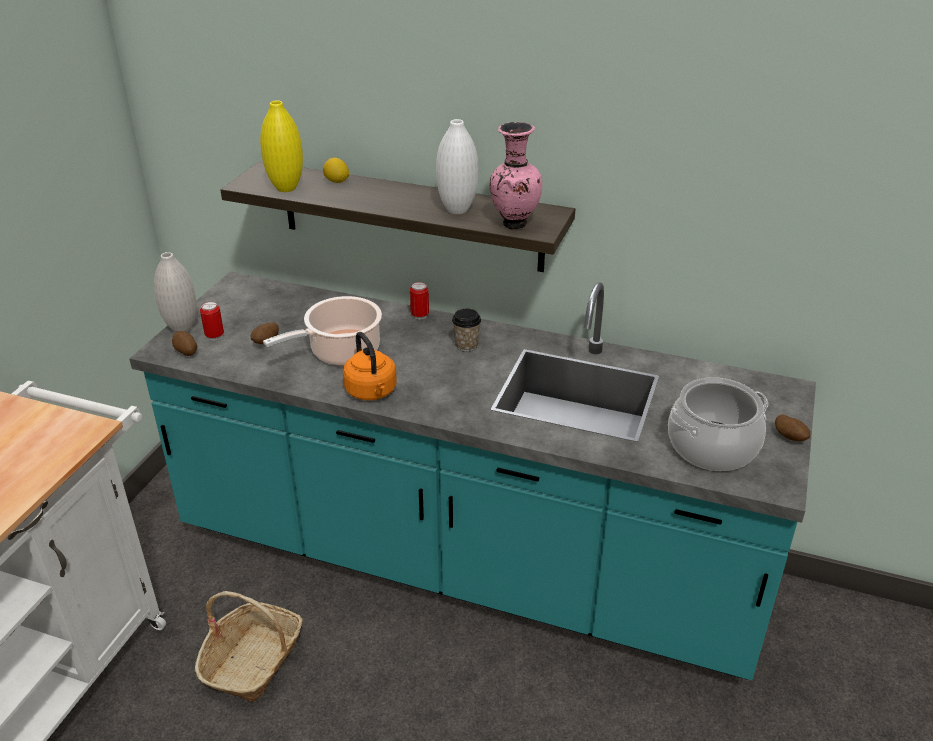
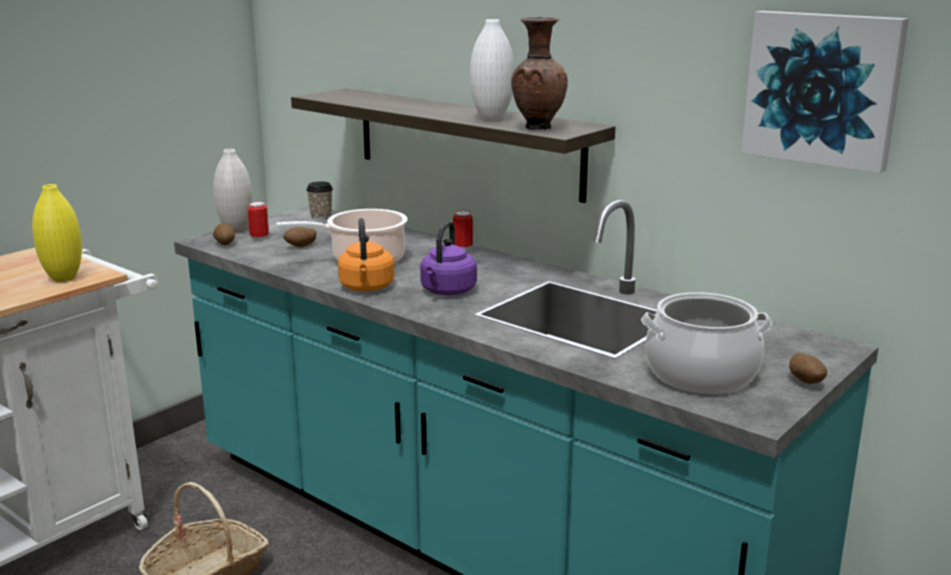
camera: 20 degrees right, 15 degrees down
(286, 188) = (348, 99): yellow vase -> yellow vase (63, 278)
(336, 182) = (398, 100): lemon -> none
(447, 382) = (447, 292): none -> purple kettle
(466, 345) = (490, 271): cup -> cup (321, 216)
(513, 224) = (537, 128): pink vase -> brown vase
(778, 185) = (823, 88): none -> picture

